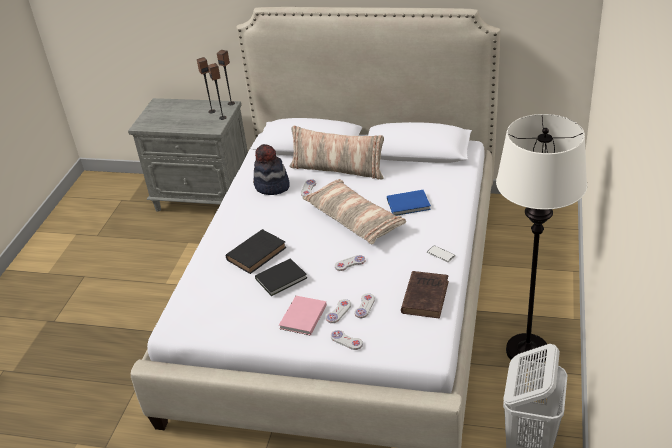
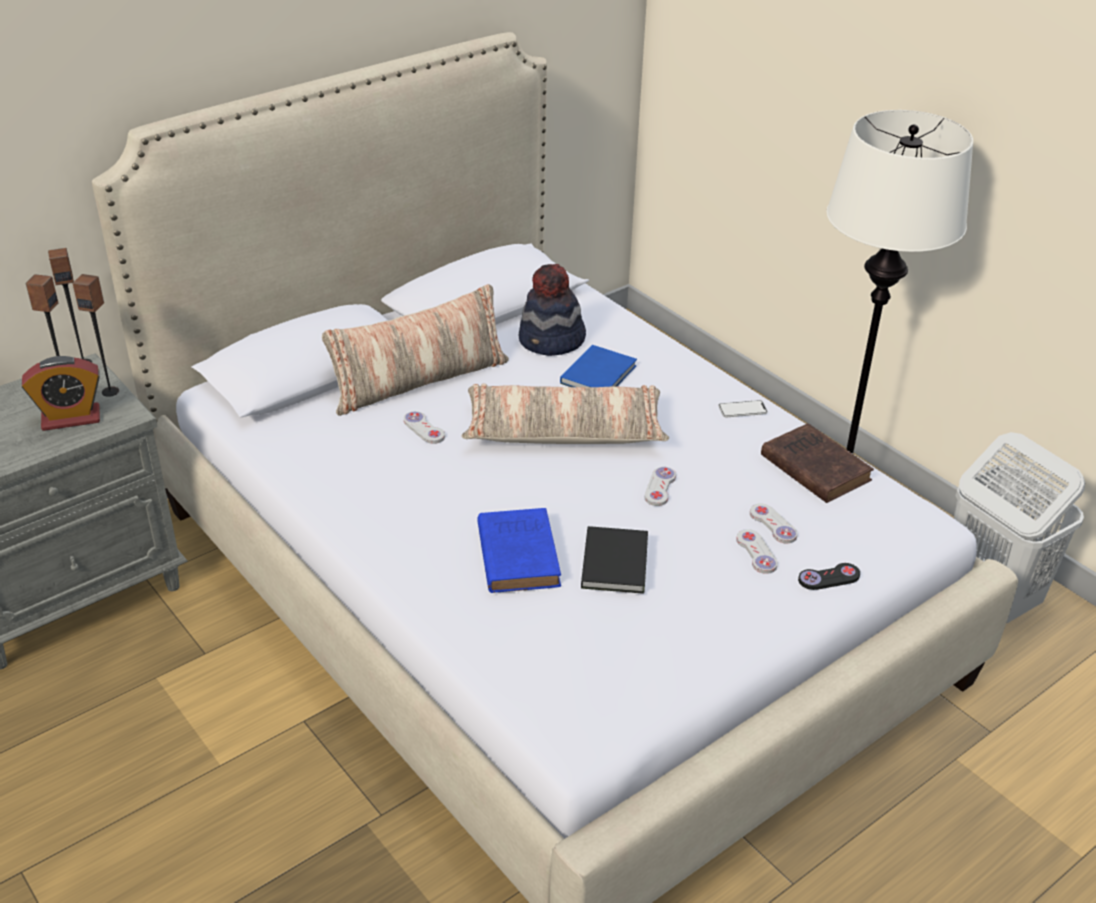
camera: 55 degrees left, 0 degrees up
(199, 121) = (71, 418): none -> alarm clock
(257, 253) = (517, 553): black book -> blue book
(272, 186) = (359, 456): hat -> hat (552, 341)
(302, 317) = (728, 592): pink book -> none
(346, 340) = (829, 578): white game controller -> black game controller

